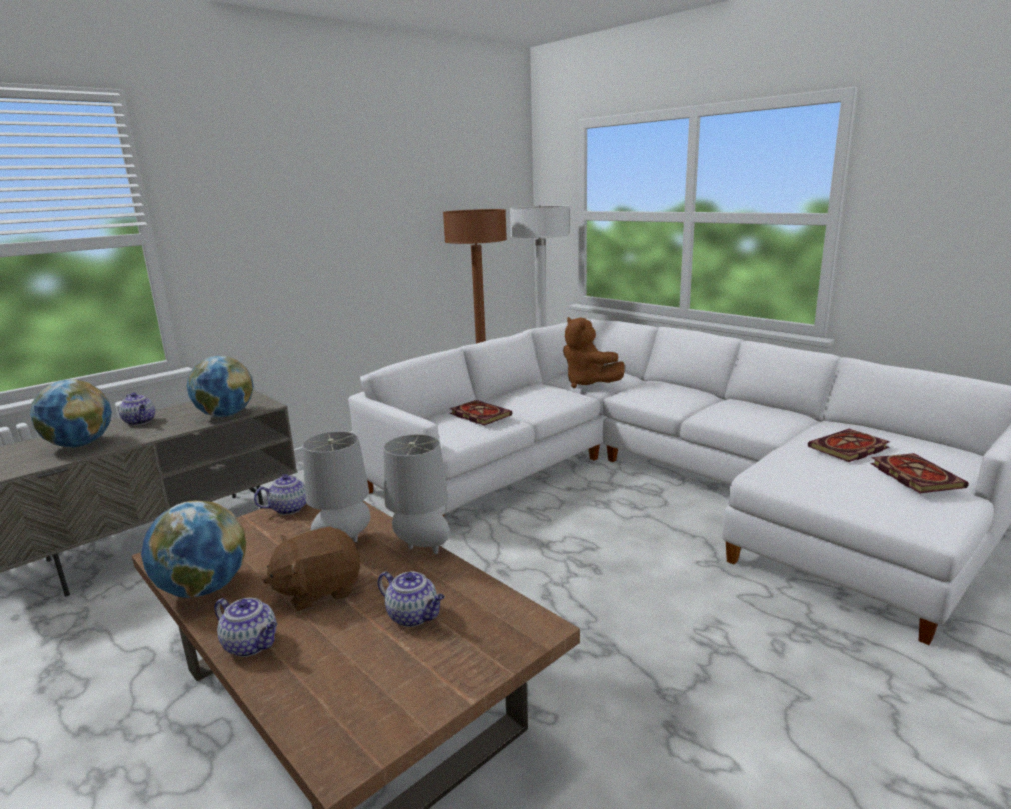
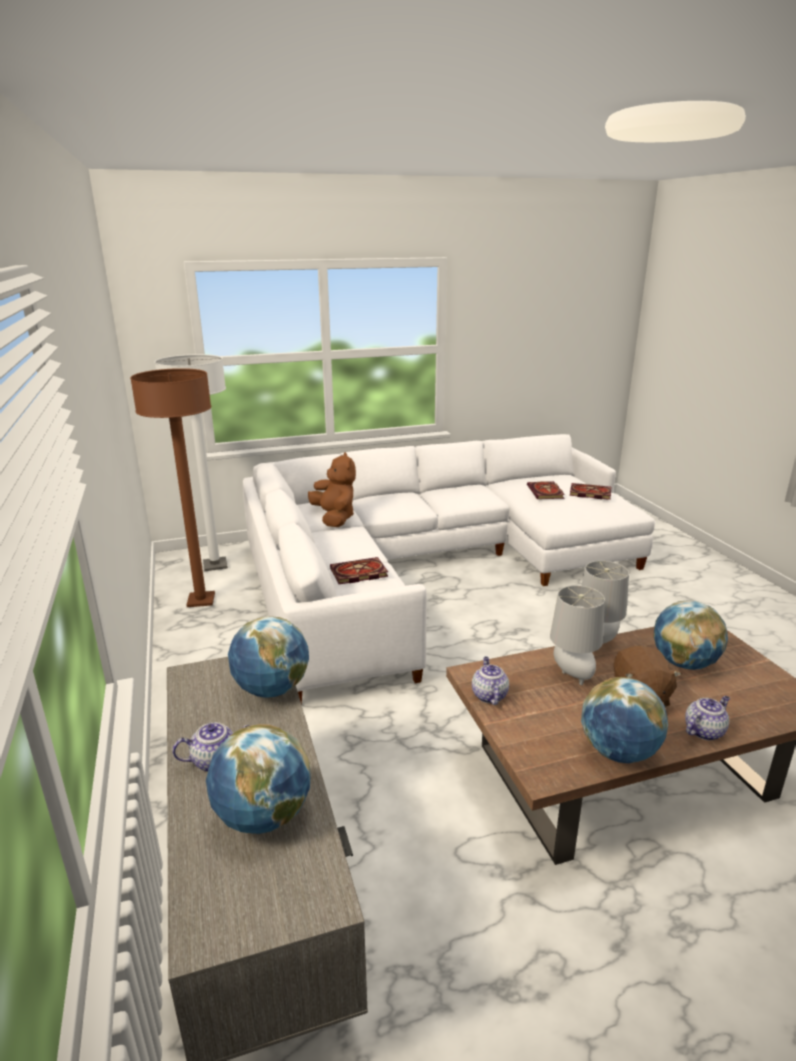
camera: 65 degrees left, 5 degrees up
(414, 616) = (684, 663): teapot -> globe
(588, 383) = (334, 518): brown plush toy -> brown plush toy turned 105 degrees counterclockwise

